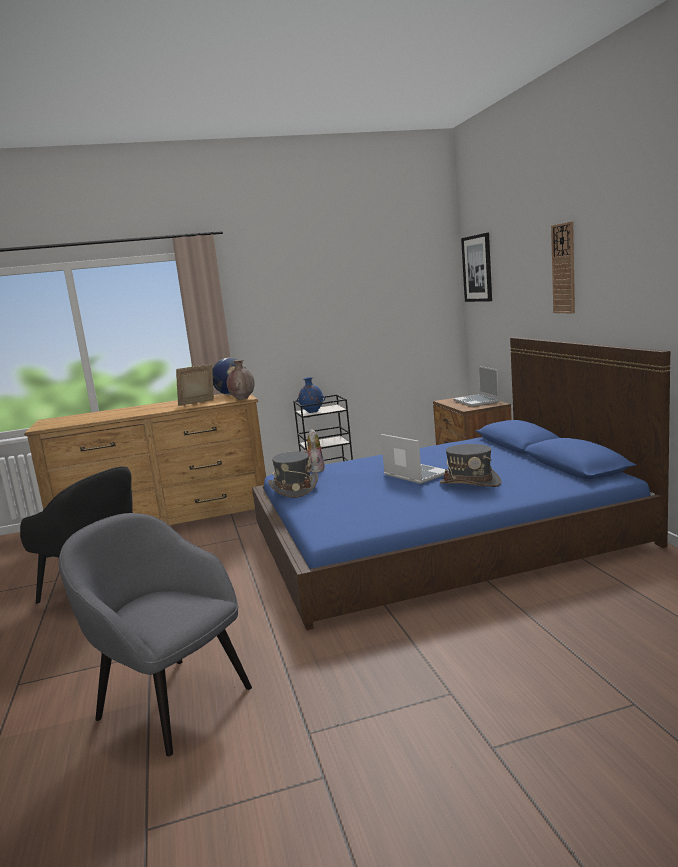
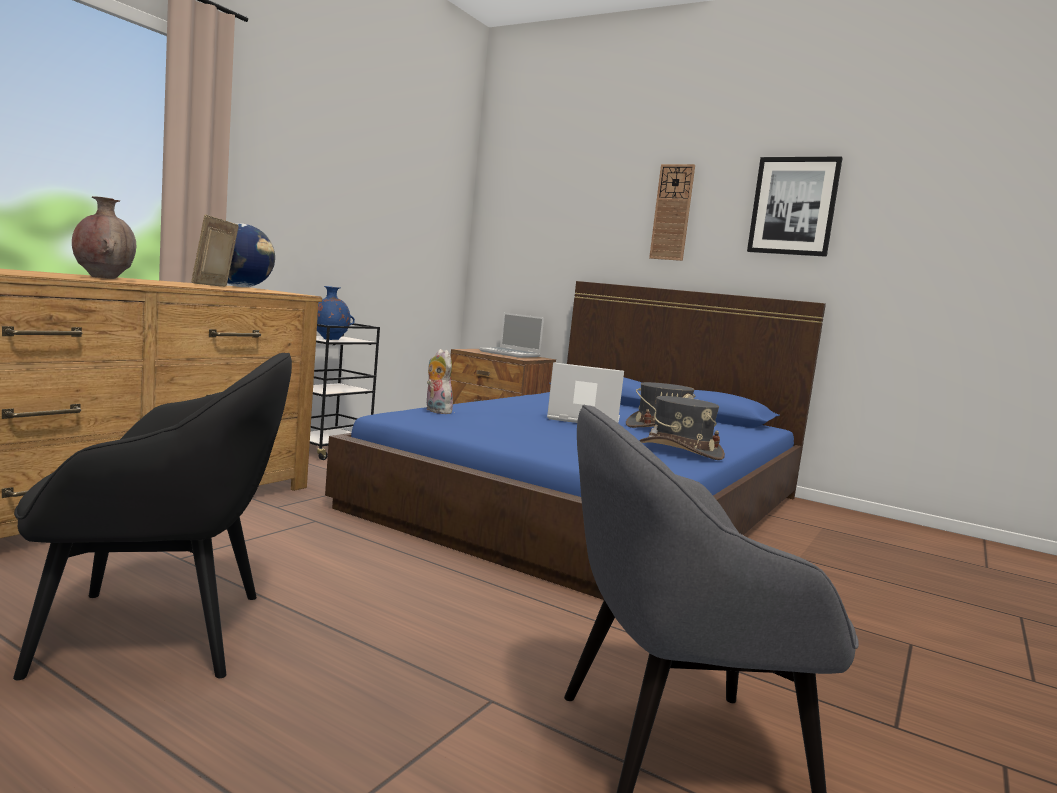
camera: 45 degrees left, 5 degrees down
(242, 399) = (294, 293): brown vase -> brown vase (103, 278)
(294, 489) = (462, 430): grey hat -> grey hat (680, 450)
(477, 268) = (512, 198): picture -> picture (793, 206)

